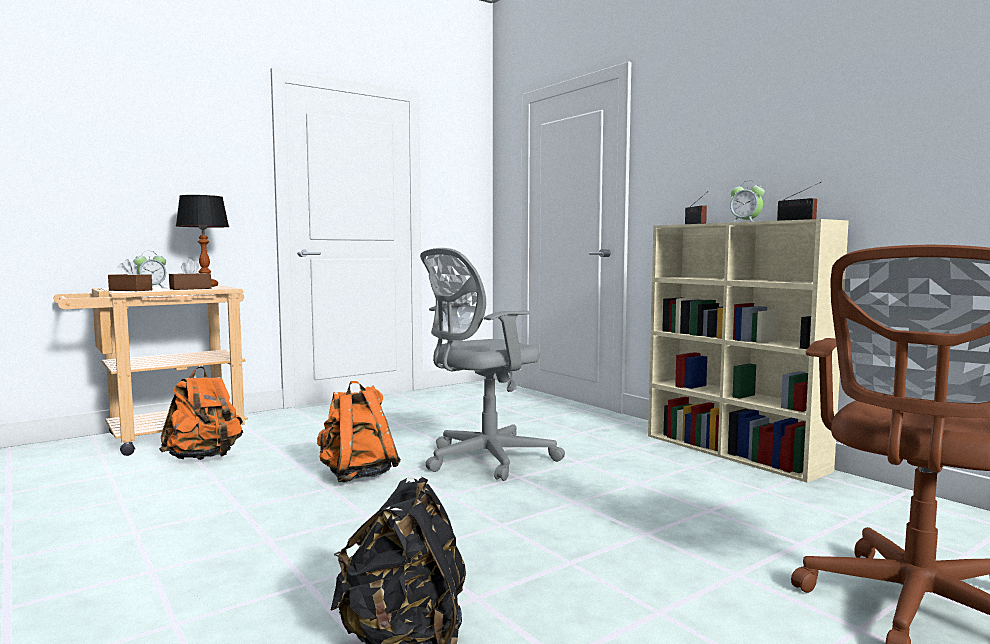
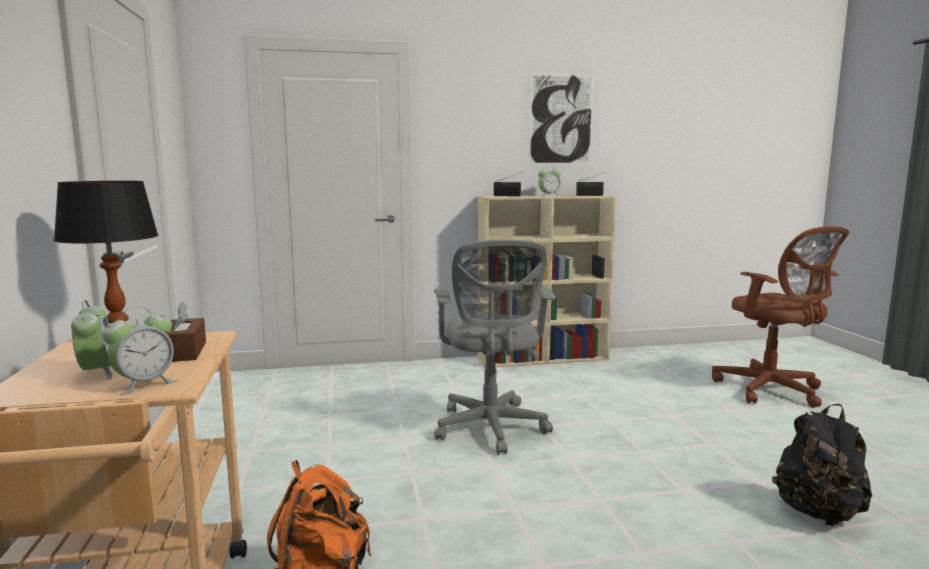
camera: 65 degrees left, 5 degrees up
(130, 290) = (144, 384): brown tissue box -> alarm clock
(357, 475) = (487, 489): orange backpack -> none
(791, 113) = (561, 119): none -> picture

